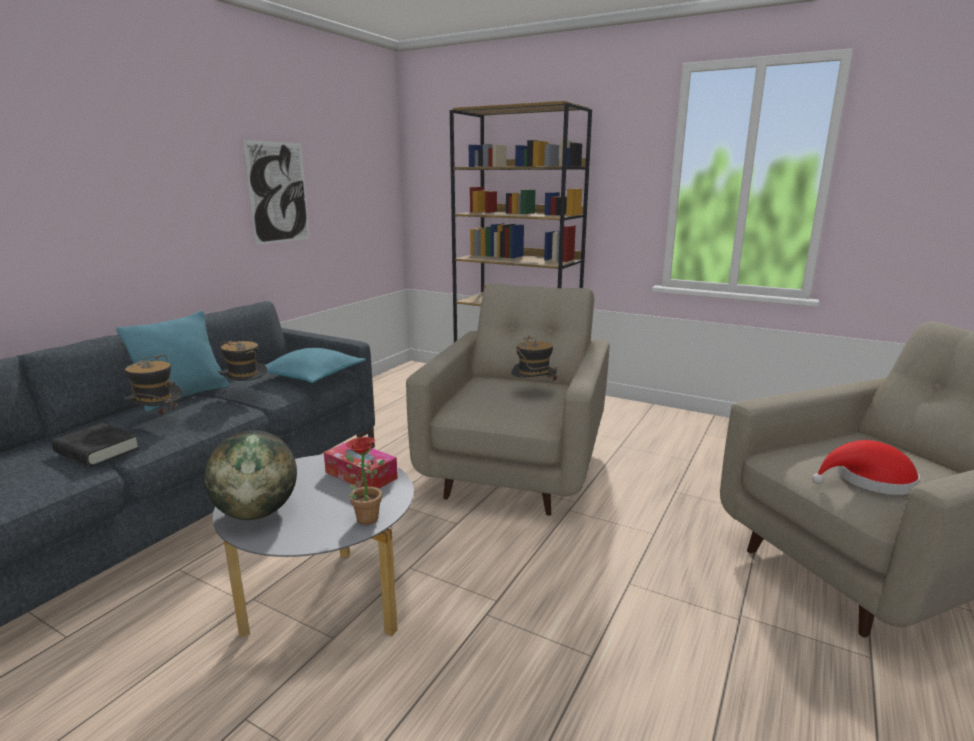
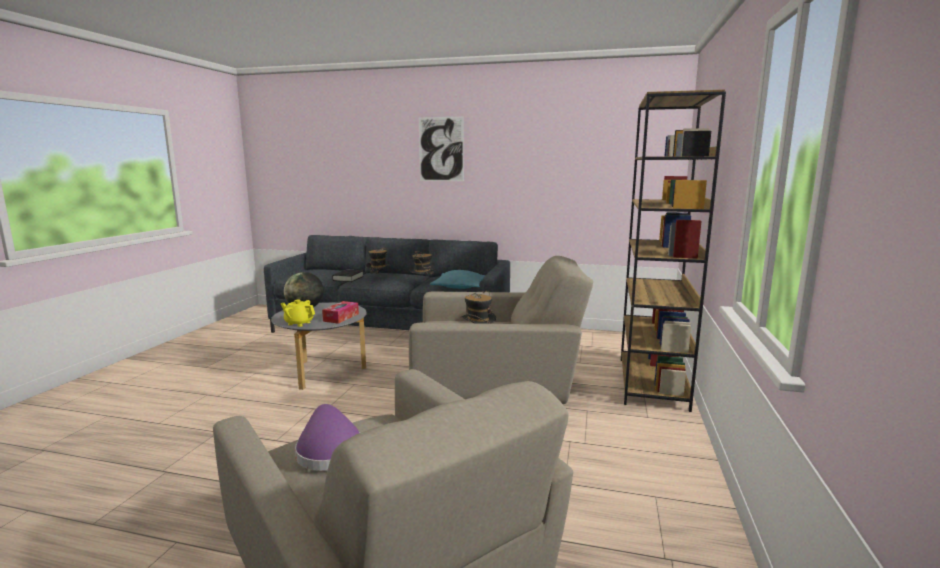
camera: 75 degrees right, 5 degrees down
(183, 396) = (413, 276): turquoise pillow -> none
(278, 192) = (536, 175): picture -> picture (441, 149)
(363, 517) = (299, 323): potted plant -> yellow teapot
(869, 480) = (329, 451): red hat -> purple hat

